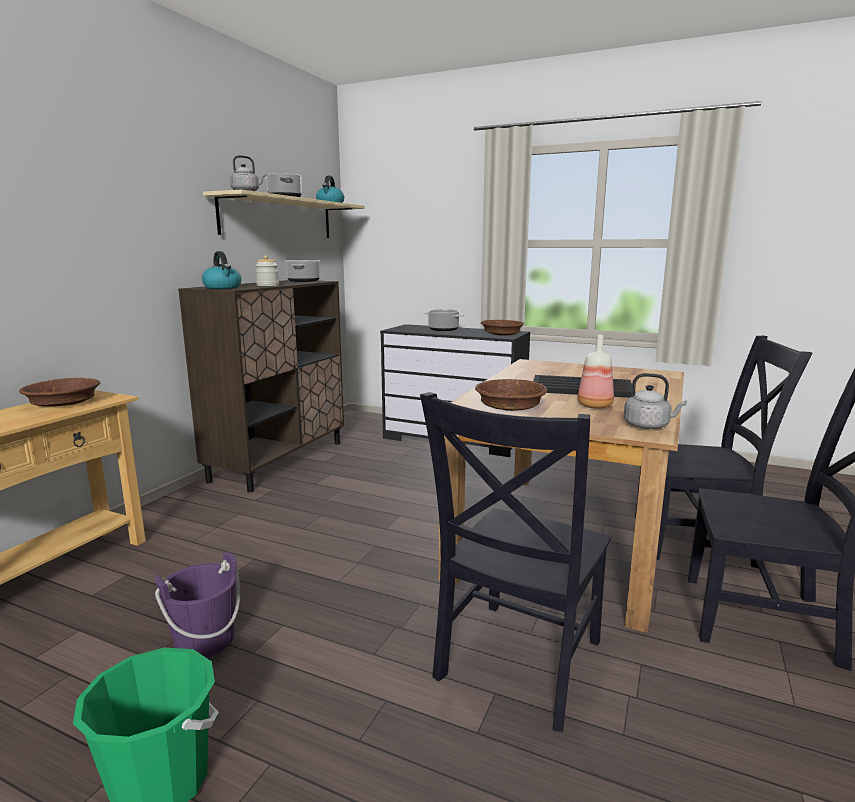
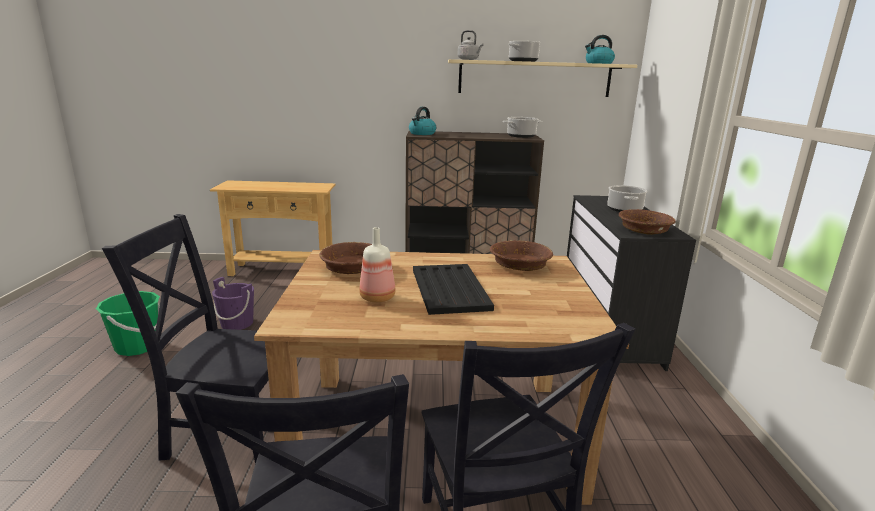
camera: 65 degrees right, 5 degrees up
(64, 403) = (303, 186): brown bowl -> brown bowl (520, 265)
(267, 285) = (458, 136): jar -> none
(648, 426) = (313, 322): grey kettle -> none

